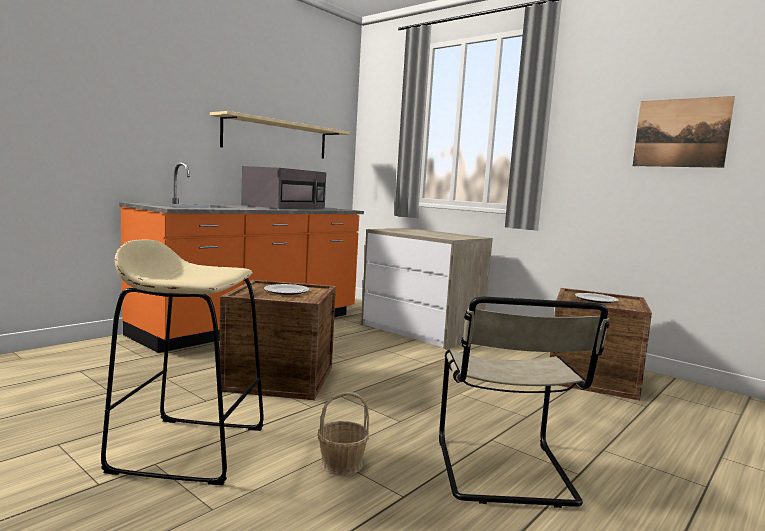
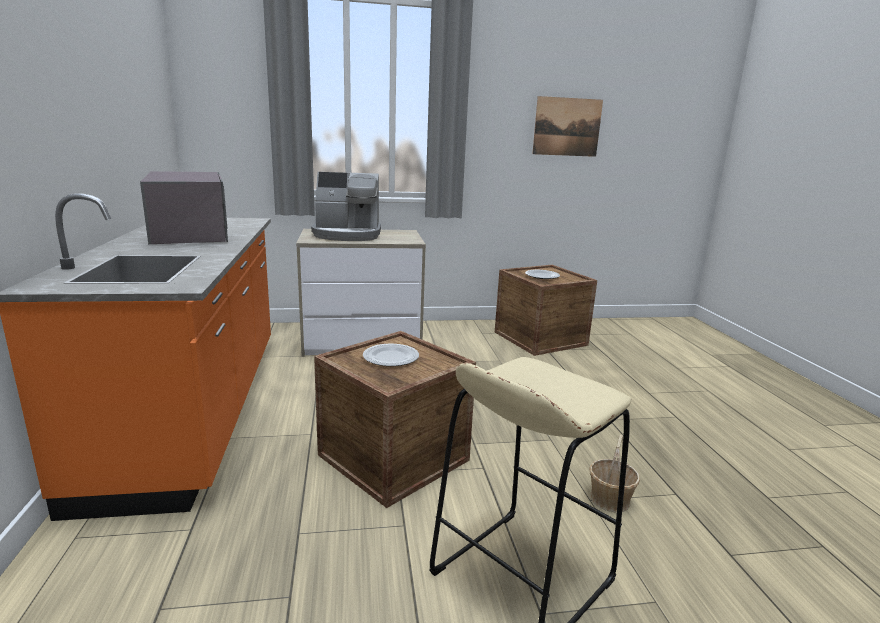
camera: 50 degrees left, 10 degrees up
(276, 138) = (122, 121): beige shelf -> none
(419, 232) = (347, 235): none -> coffee machine
(505, 473) = (662, 439): beige chair -> none

